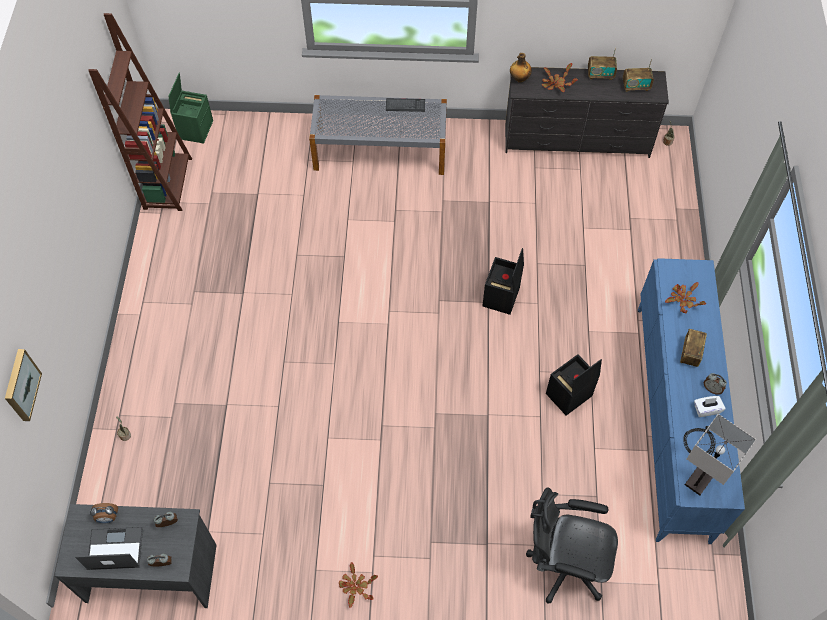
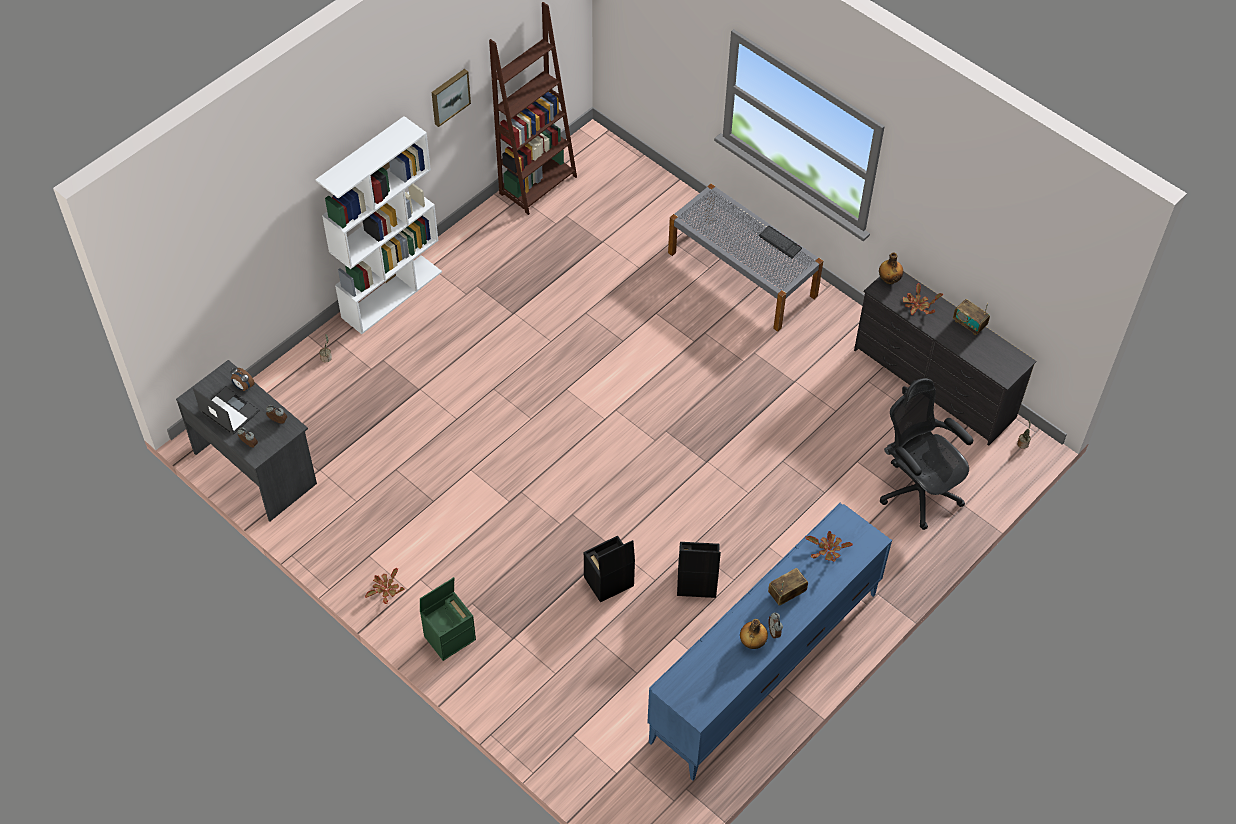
camera: 40 degrees right, 5 degrees down
(20, 385) = (248, 239): picture -> picture (449, 96)
(131, 345) = (392, 294): none -> white bookcase
(195, 129) = (603, 154): green storage box -> green storage box (450, 637)
(501, 297) = (721, 466): black storage box -> black storage box (608, 582)
(563, 563) = (557, 698): office chair -> office chair (917, 489)
(635, 86) = (991, 355): radio -> none
(700, 464) = (700, 675): table lamp -> none
(706, 409) = (752, 642): white tissue box -> bottle

